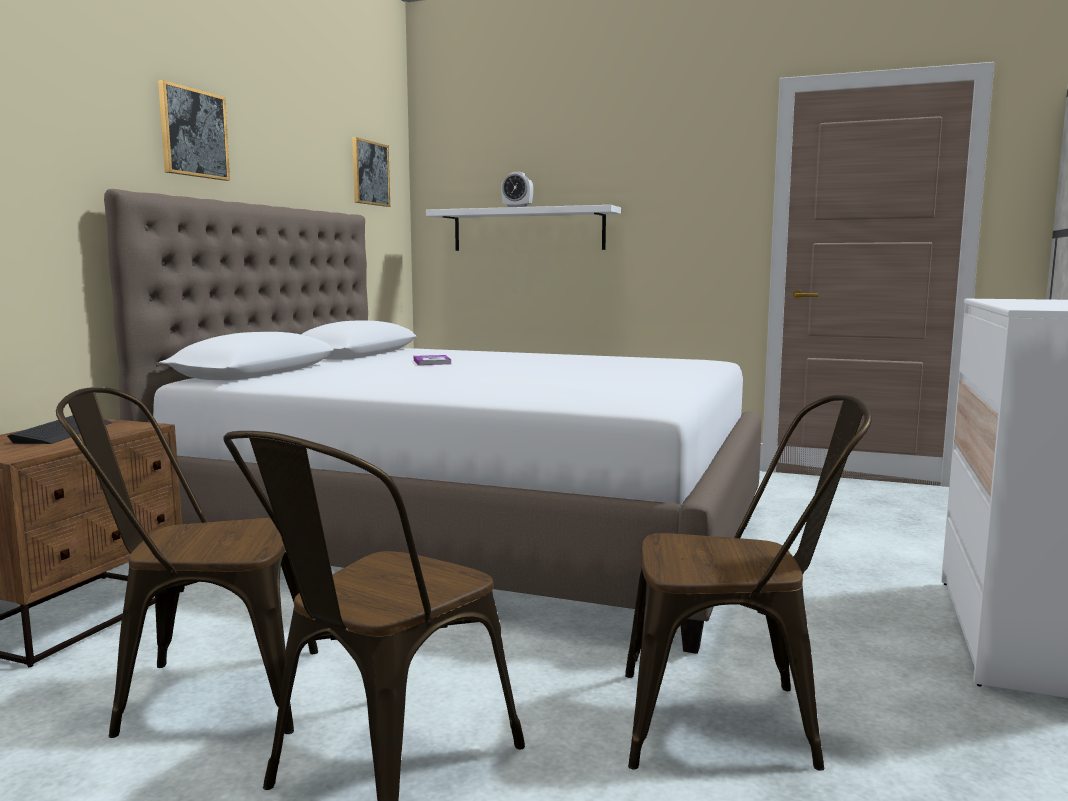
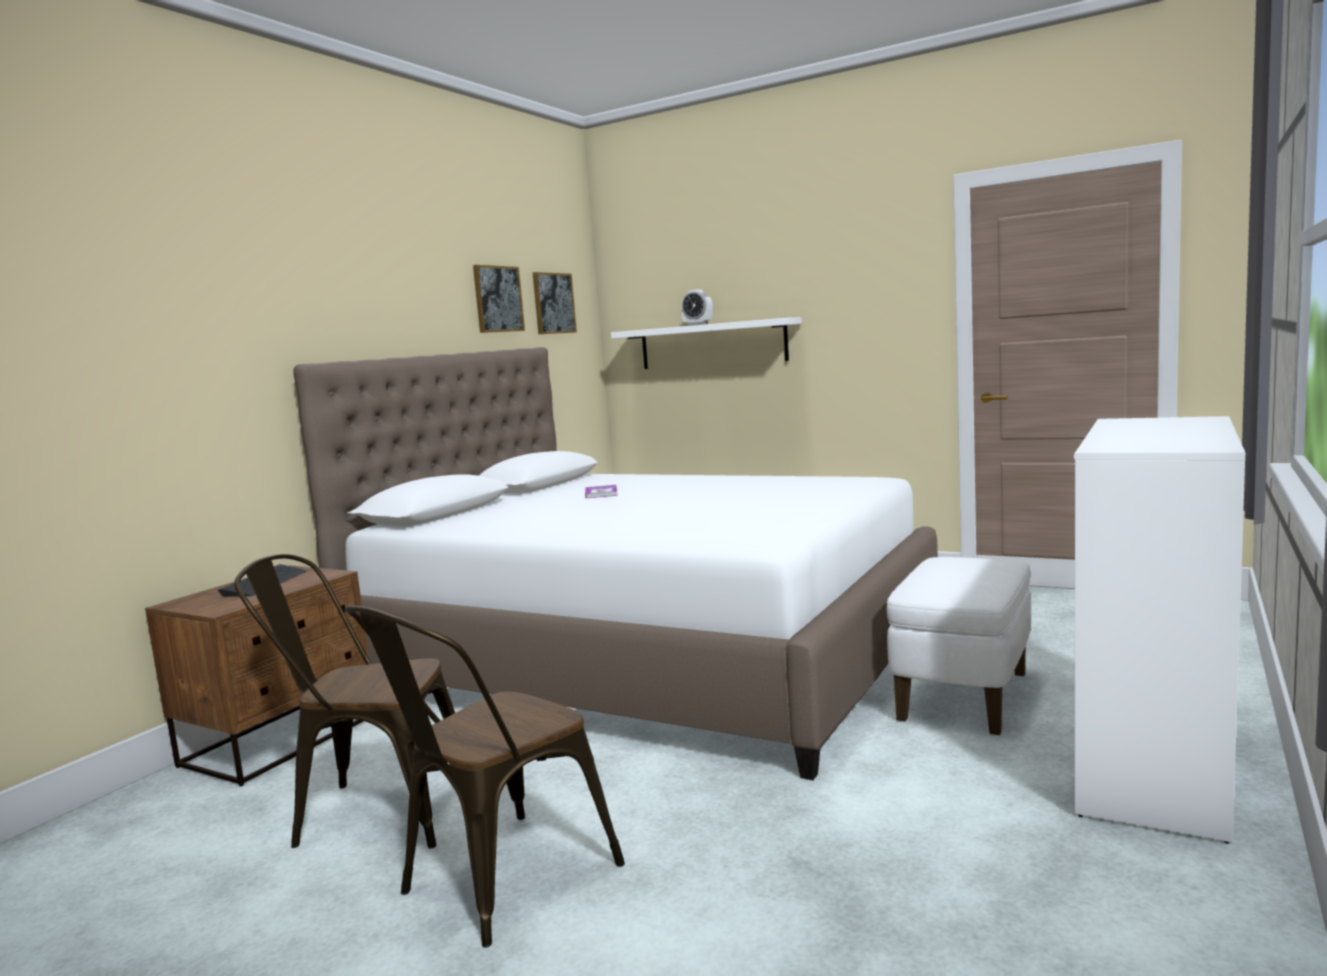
camera: 10 degrees right, 0 degrees up
(193, 133) = (373, 299): picture -> picture (498, 299)
(734, 722) = (821, 846): brown chair -> none
(812, 572) = (964, 696): none -> white ottoman

